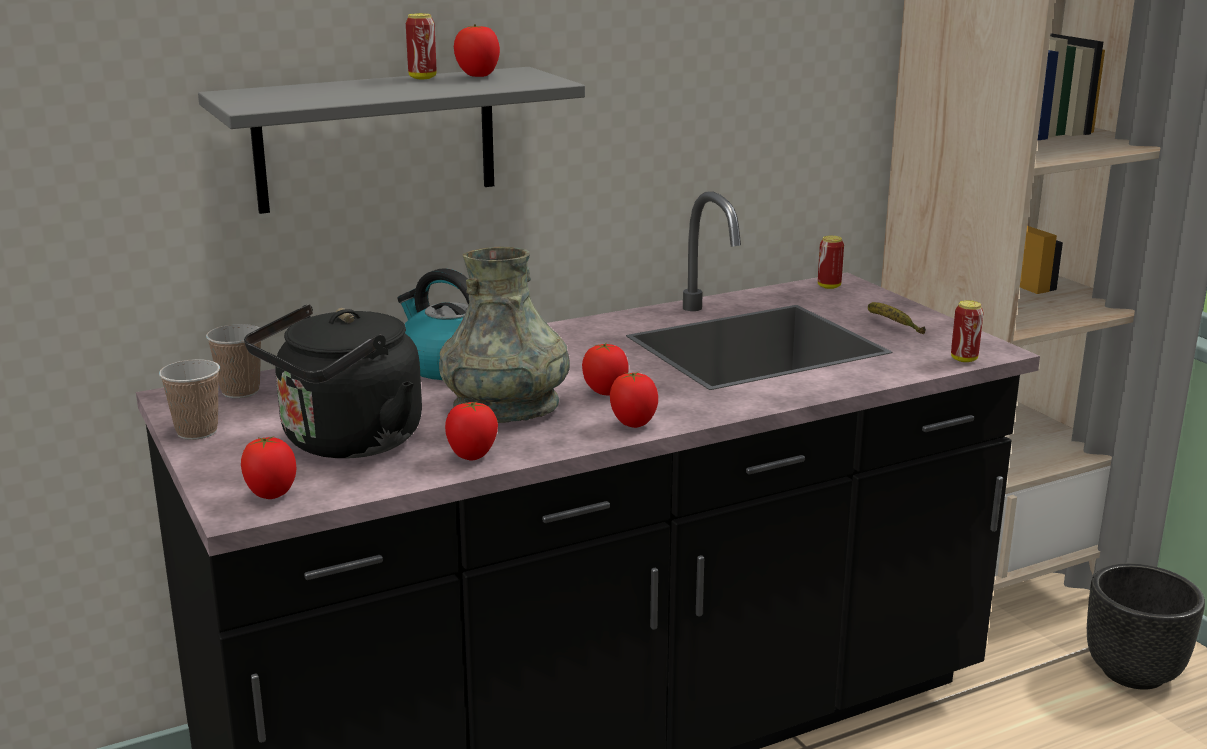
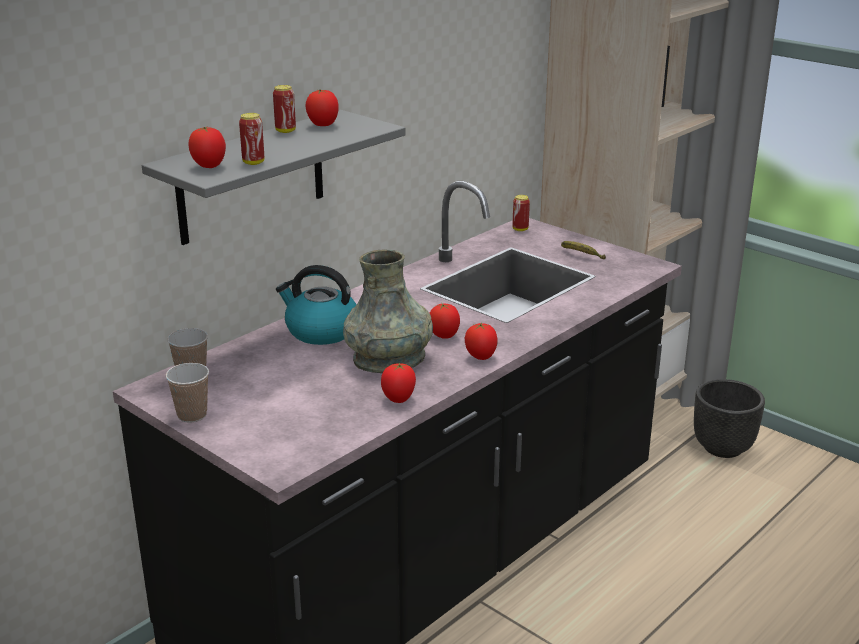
camera: 20 degrees left, 5 degrees up
(271, 495) = (292, 453): tomato -> tomato (209, 167)
(345, 443) = (305, 405): black kettle -> none
(964, 359) = (641, 275): can -> can (253, 162)

